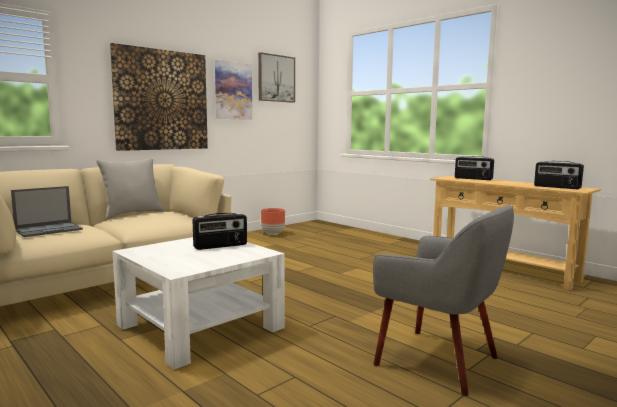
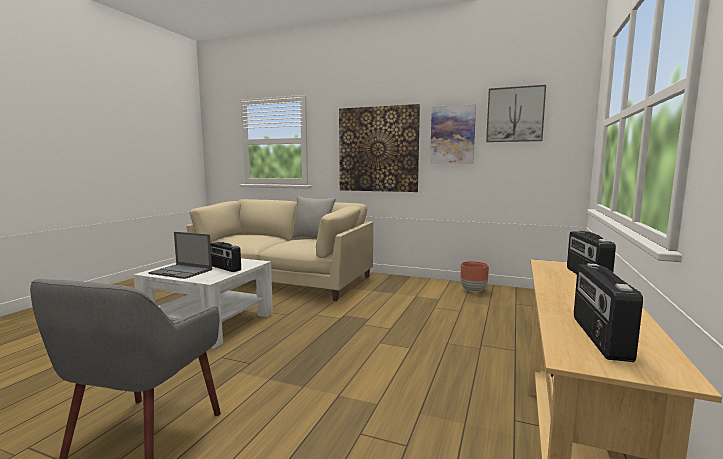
camera: 65 degrees right, 0 degrees up
(49, 229) = (246, 237): laptop -> laptop (181, 271)

